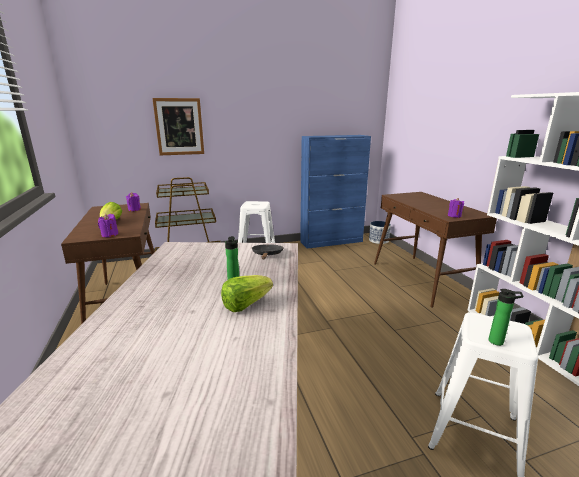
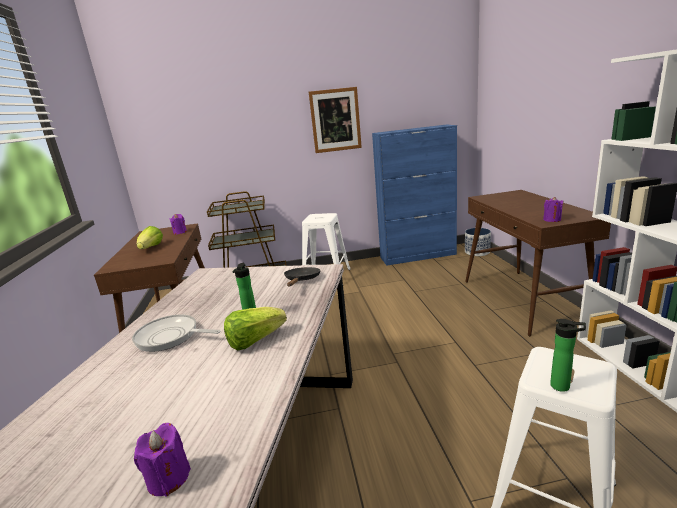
camera: 10 degrees right, 0 degrees up
(109, 235) = (144, 263): purple candle -> purple candle (168, 478)
(163, 300) = (170, 337): none -> frying pan
(179, 127) = (230, 136): picture -> picture (335, 120)

